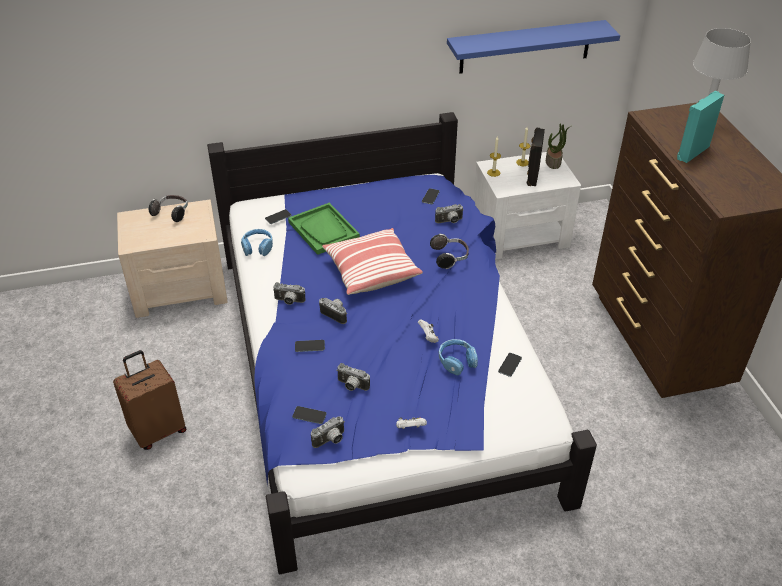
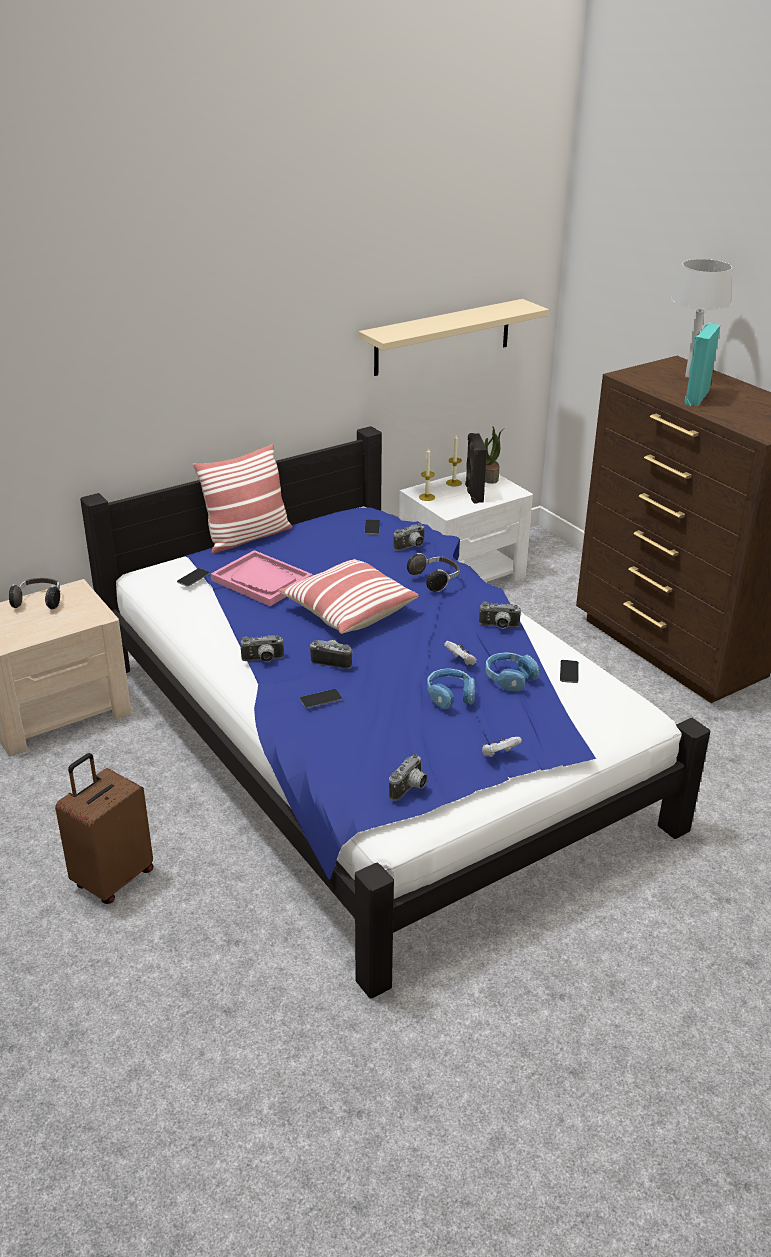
camera: 20 degrees left, 10 degrees down
(257, 247) = (183, 614): blue headphones -> blue headphones (450, 695)
(309, 415) = (366, 769): phone -> none
(324, 230) = (262, 580): green tray -> pink tray
(334, 187) = (247, 537): none -> pillow
(351, 386) = (400, 728): camera -> camera (499, 627)
(525, 47) = (443, 337): blue shelf -> beige shelf

